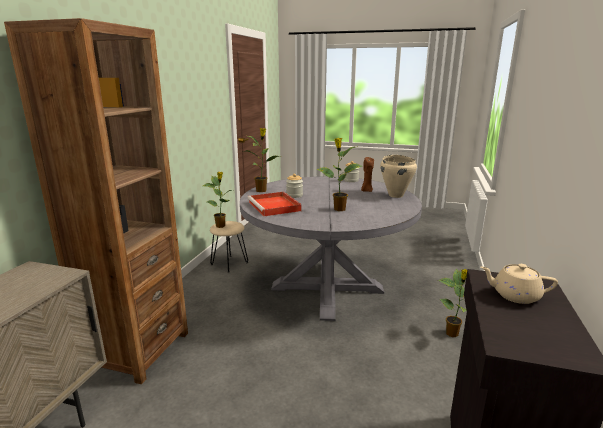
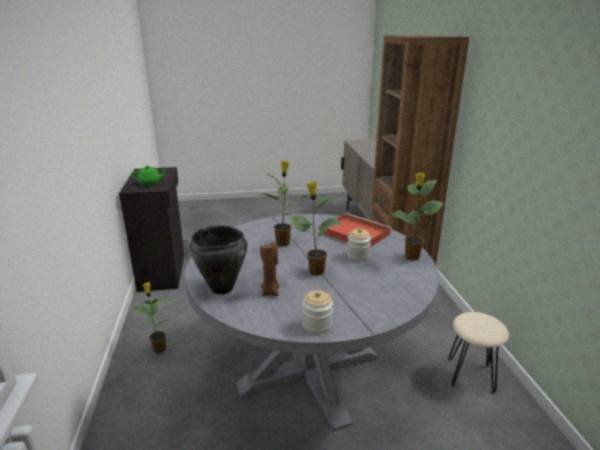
camera: 155 degrees right, 5 degrees up
(221, 226) = (483, 319): potted plant -> potted plant (315, 271)
(396, 195) = (222, 289): beige cooking pot -> black cooking pot
(514, 295) = (150, 183): beige teapot -> green teapot

